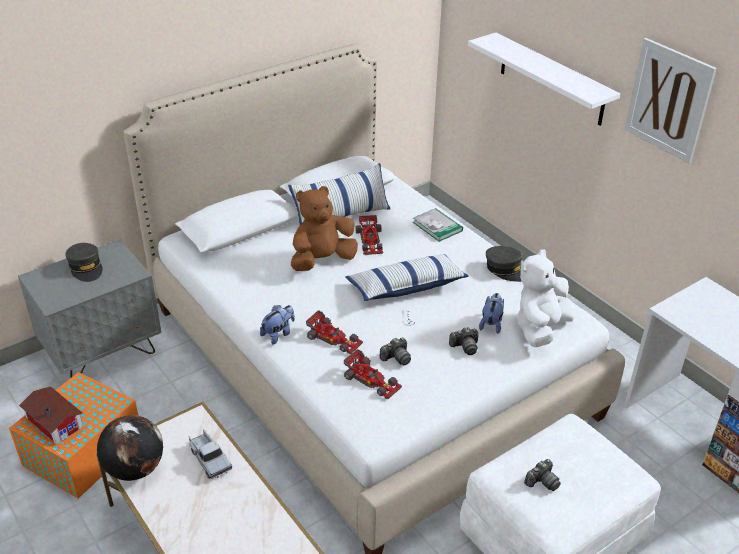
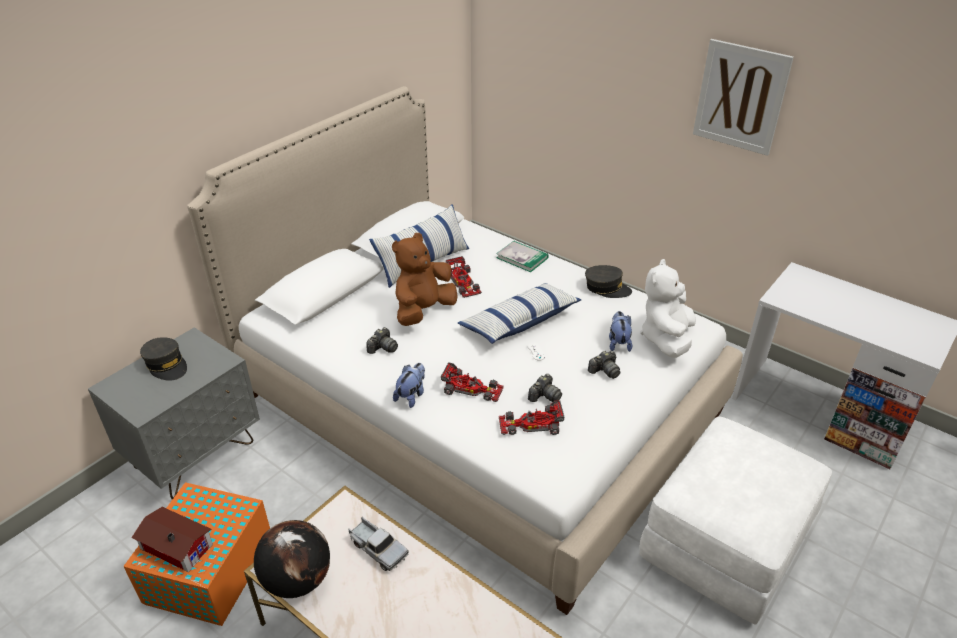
camera: 15 degrees left, 0 degrees up
(372, 380) = (531, 424): toy car -> toy car turned 150 degrees clockwise
(542, 482) = (728, 492): camera -> camera (383, 348)
(551, 79) = (605, 97): white shelf -> none

